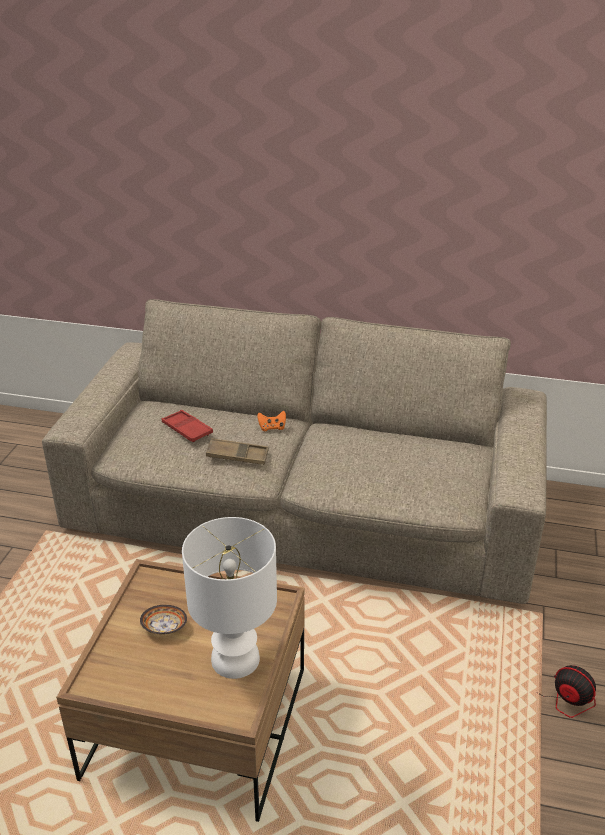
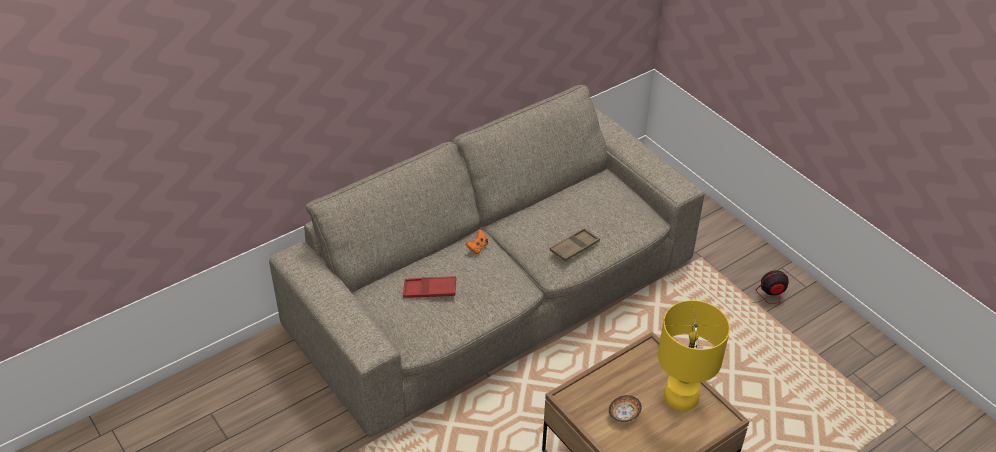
camera: 50 degrees left, 10 degrees up
(236, 660) = (682, 396): white table lamp -> yellow table lamp
(237, 456) = (492, 283): brown tray -> brown tray (574, 247)

